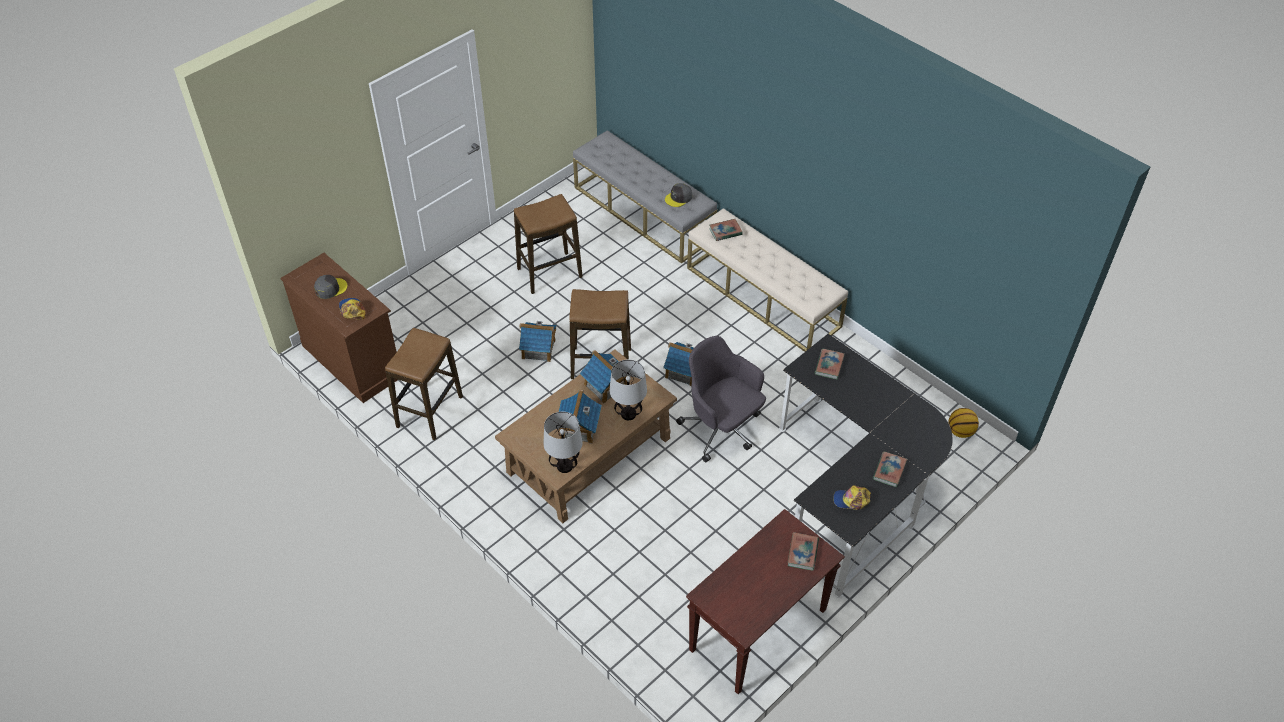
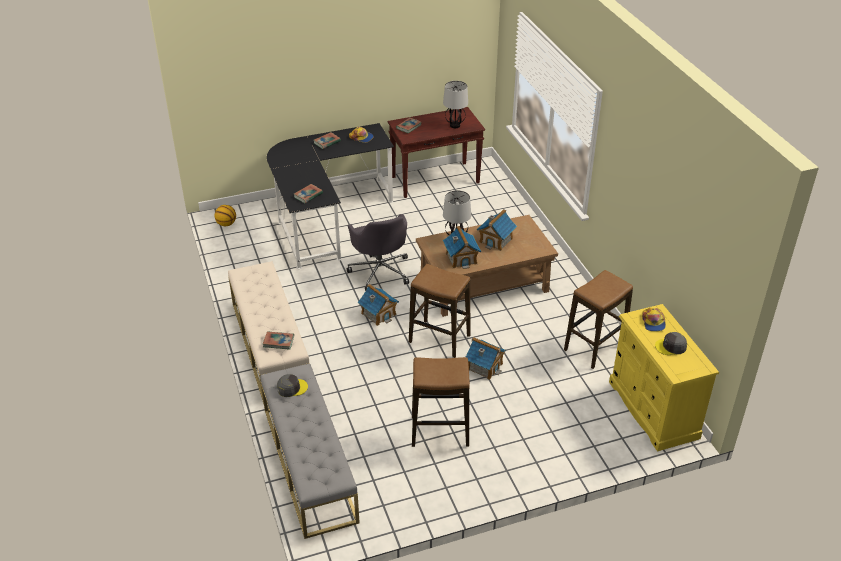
camera: 155 degrees left, 10 degrees down
(353, 360) = (653, 410): brown dresser -> yellow dresser
(564, 467) = (517, 224): table lamp -> table lamp (455, 125)

